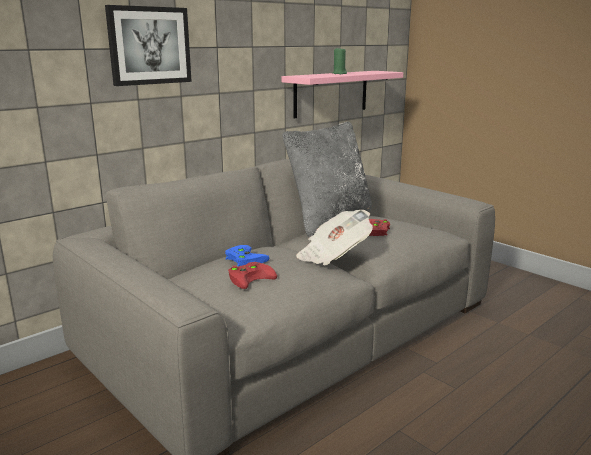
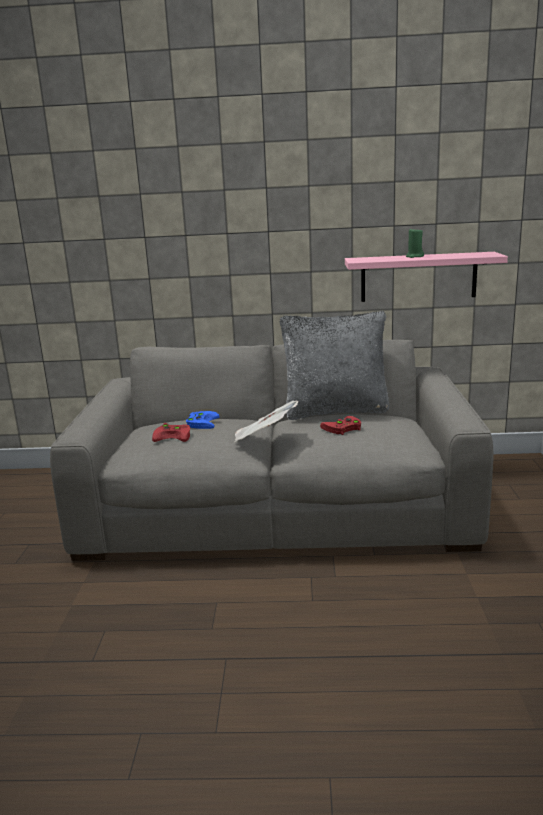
camera: 45 degrees right, 0 degrees up
(149, 45) = (197, 233): picture -> none

